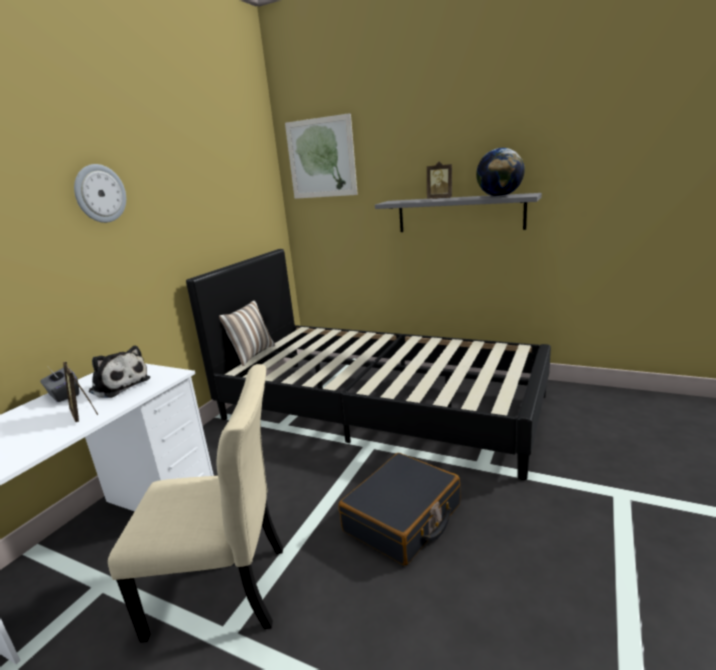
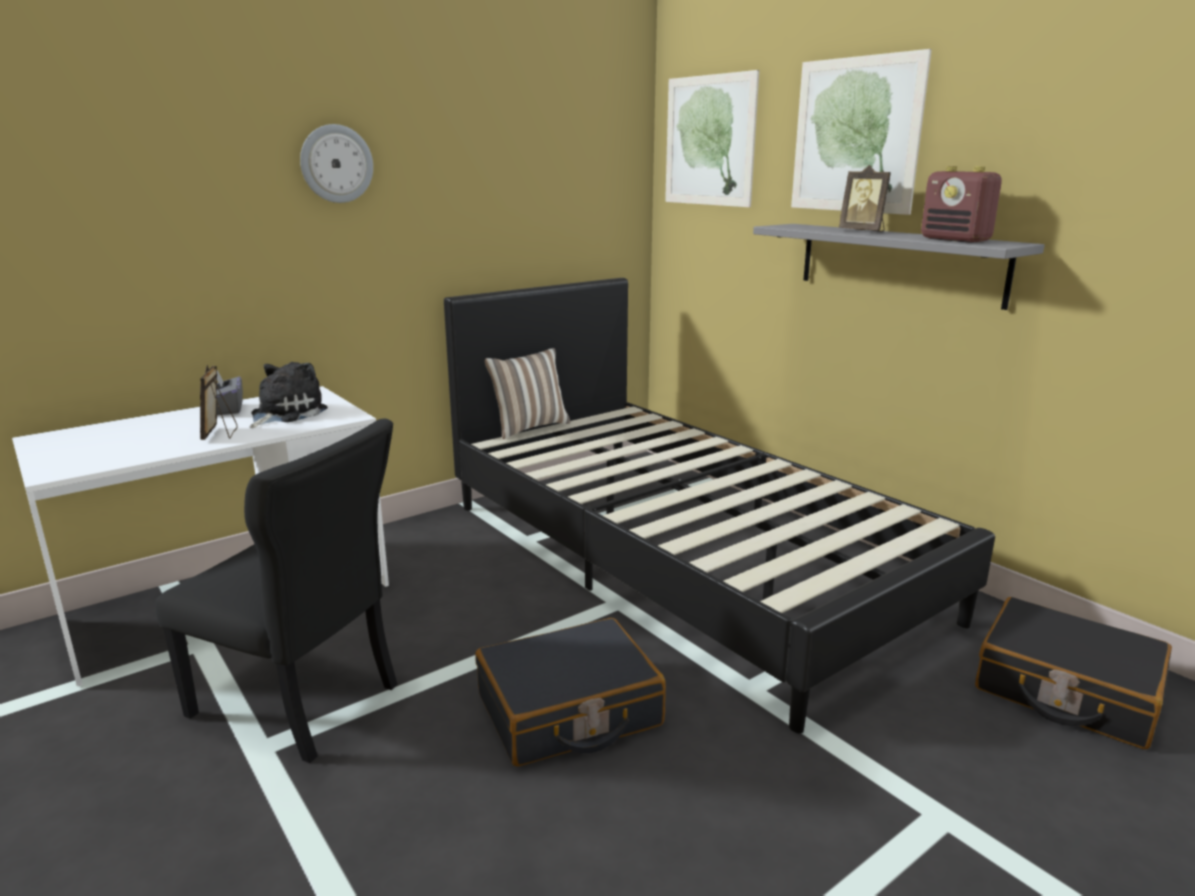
camera: 25 degrees right, 0 degrees up
(118, 385) = (285, 413): plush toy -> plush toy turned 120 degrees counterclockwise
(225, 591) = (300, 703): beige chair -> black chair
(421, 146) = (855, 135): none -> picture
(499, 196) = (956, 240): globe -> radio
(608, 412) = (1065, 690): none -> black suitcase

